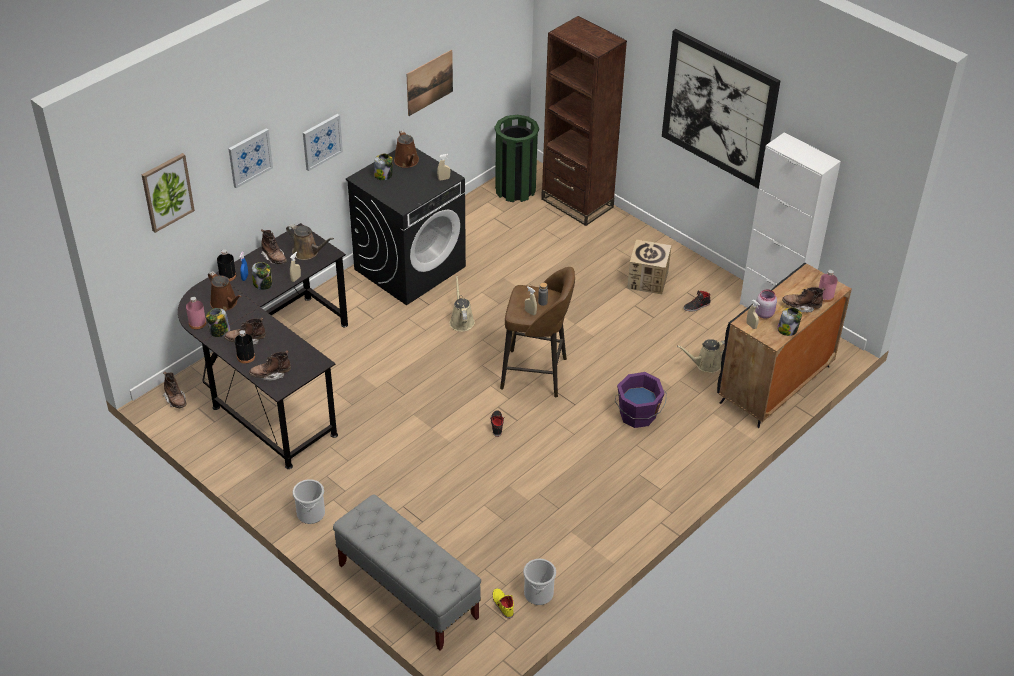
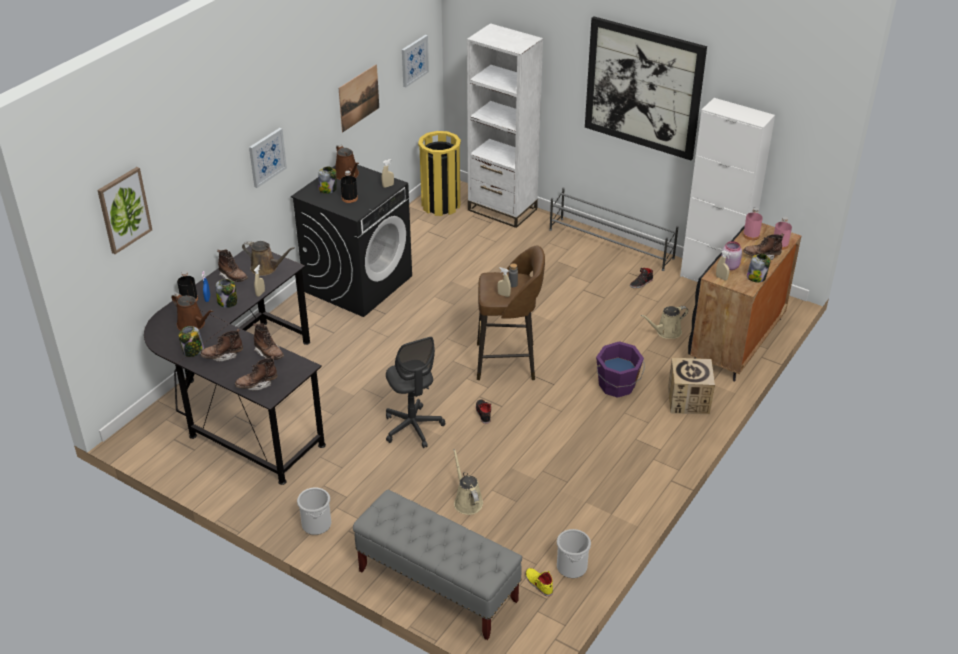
camera: 10 degrees left, 5 degrees down
(176, 400) = (149, 435): brown boot -> brown boot (269, 354)
(197, 323) = (168, 346): pink bottle -> pink bottle (751, 235)
(246, 357) = (226, 371): black bottle -> black bottle (349, 198)
(250, 157) = (201, 173): picture -> picture (414, 60)
(425, 430) = (413, 428): none -> grey office chair
(461, 321) = (421, 324): beige watering can -> beige watering can (467, 501)
(515, 189) = (441, 205): green trash can -> yellow trash can
(577, 203) = (502, 210): brown bookcase -> white bookcase
(647, 280) = (588, 266): cardboard box -> cardboard box (688, 400)
(679, 258) = (611, 244): none -> grey shoe rack

